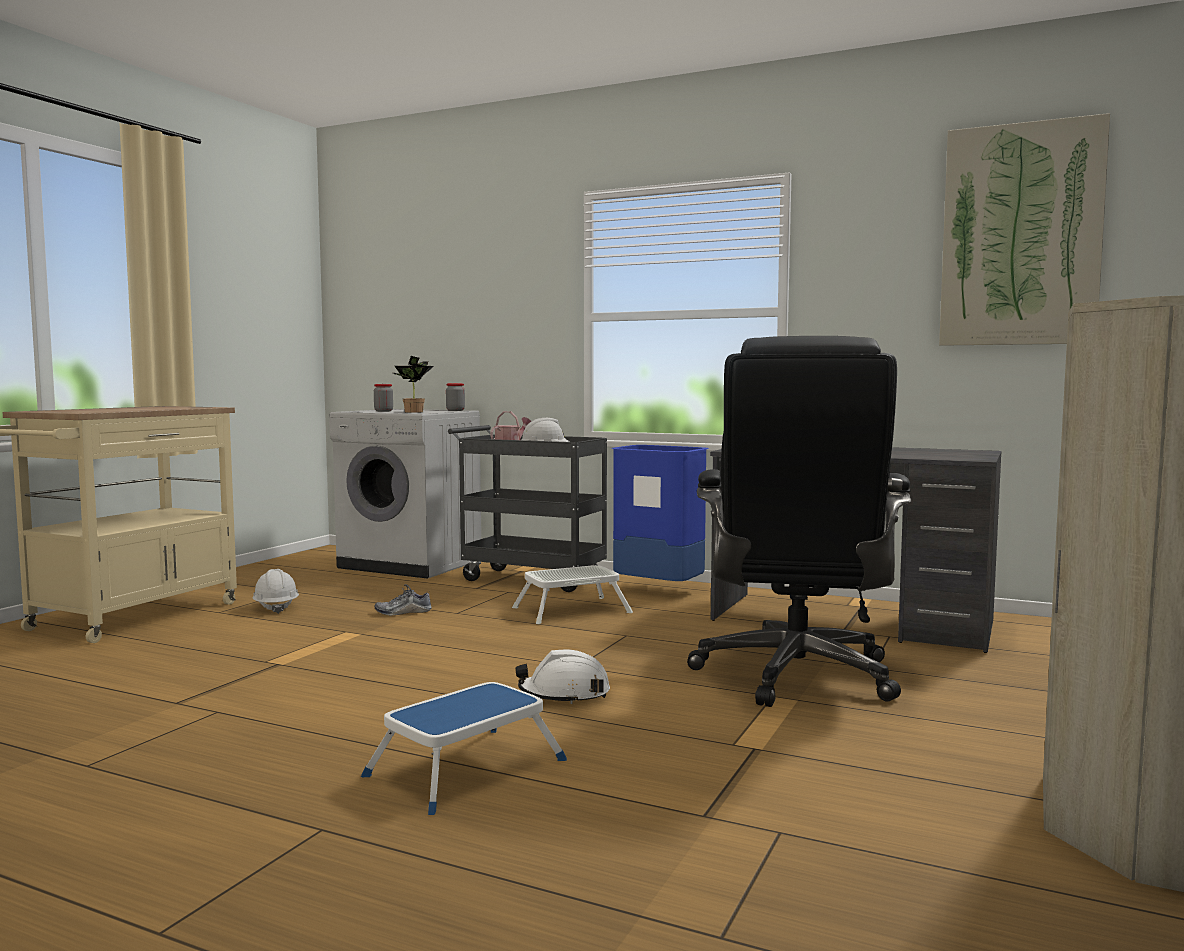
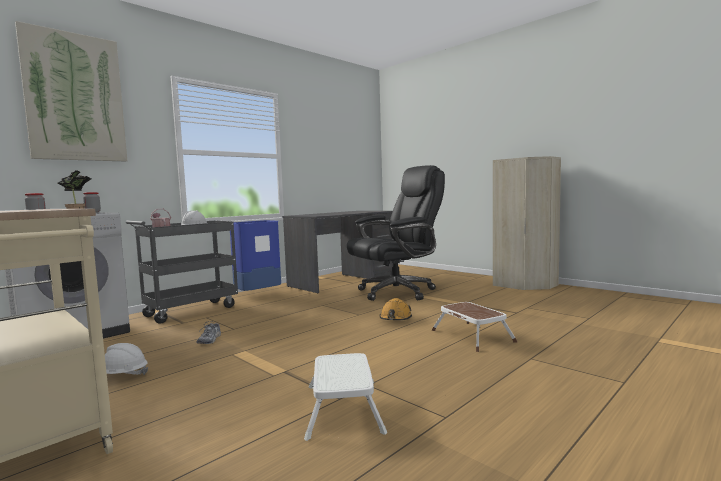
camera: 70 degrees left, 0 degrees up
(465, 767) = (472, 336): blue step ladder -> brown step ladder
(564, 694) = (395, 318): white hard hat -> orange hard hat
(572, 610) = (267, 309): white step ladder -> white step ladder (344, 407)
(796, 674) = (396, 292): black office chair -> black office chair turned 60 degrees counterclockwise
(1020, 235) = (348, 135): picture -> picture (75, 97)

